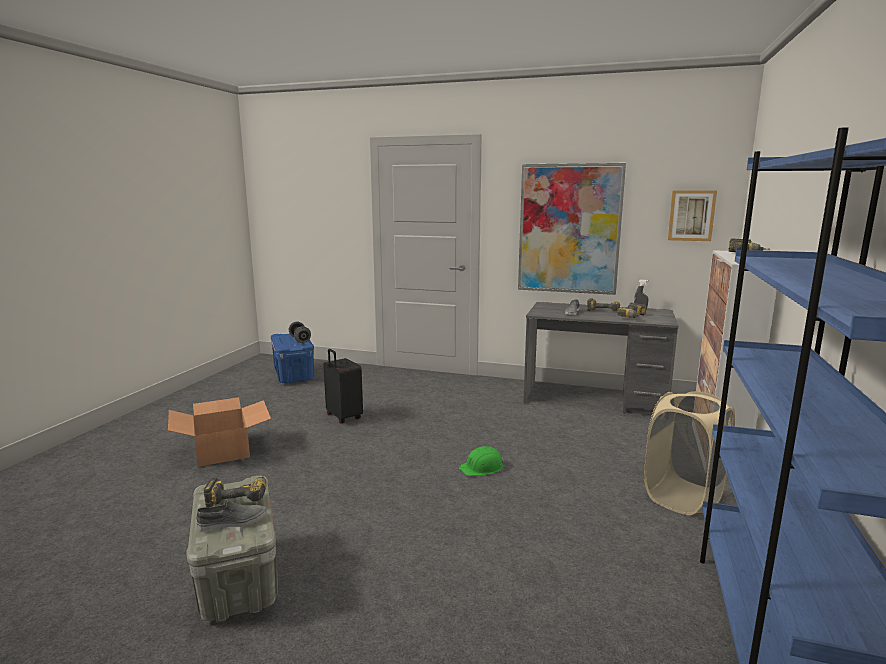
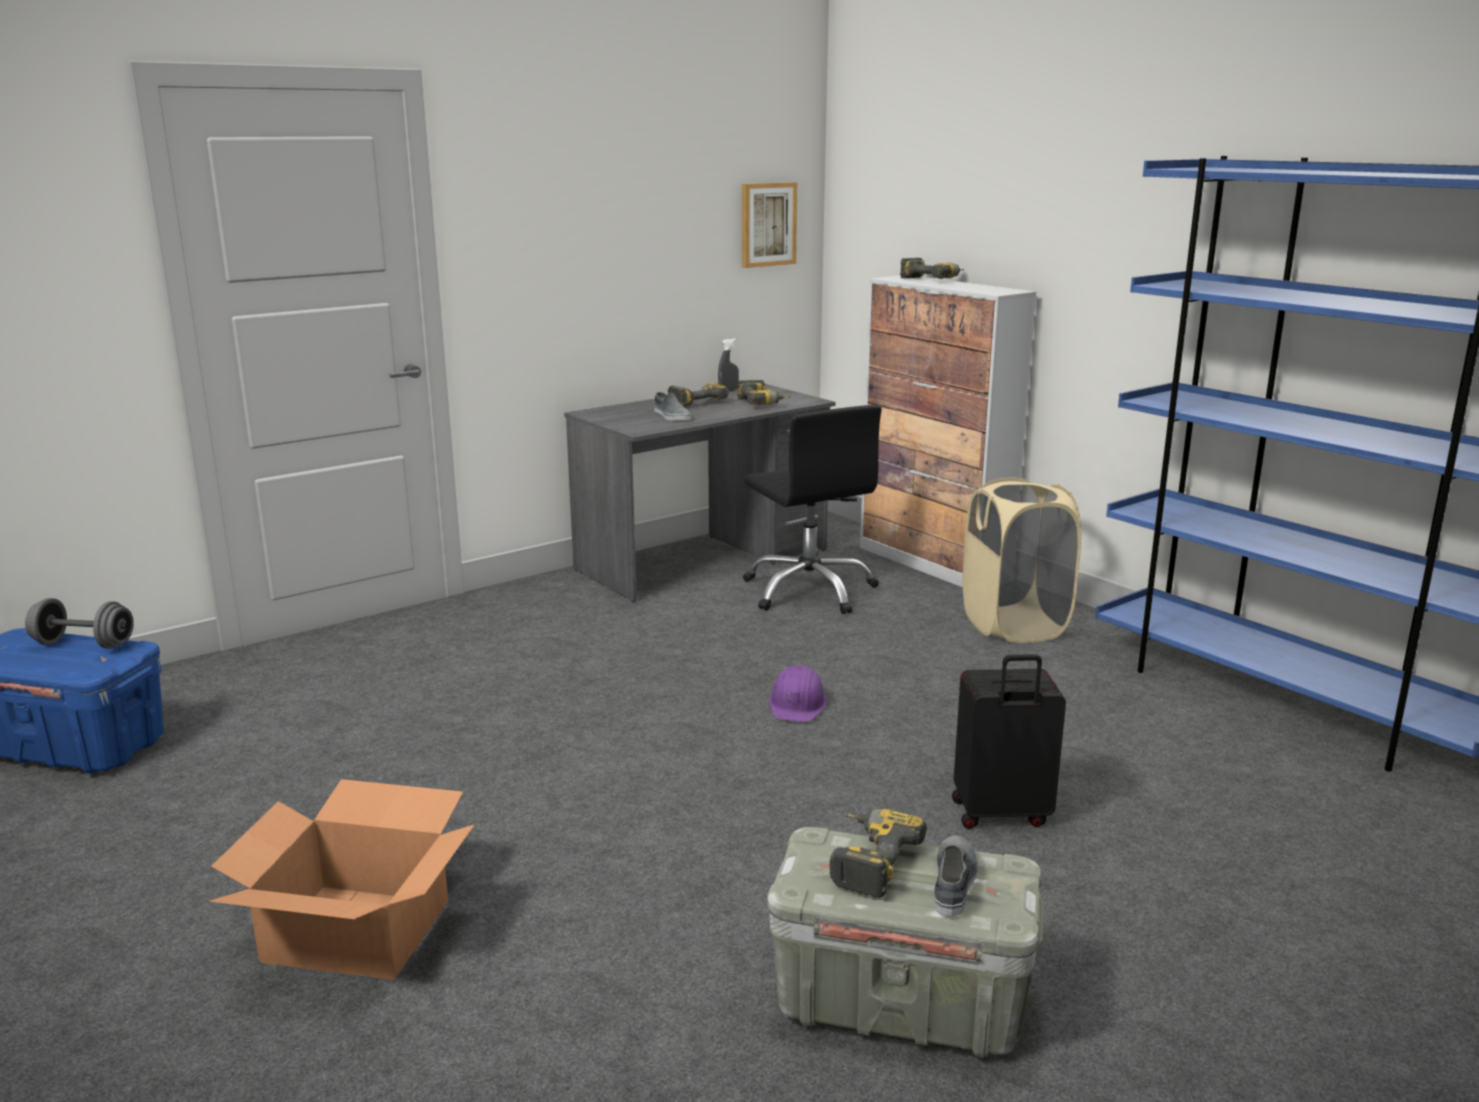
camera: 55 degrees left, 5 degrees up
(343, 417) = (425, 756): black suitcase -> black suitcase (1000, 814)
(482, 467) = (797, 704): green hard hat -> purple hard hat
(569, 229) = (602, 263): picture -> none
(611, 431) = (809, 591): none -> black office chair

